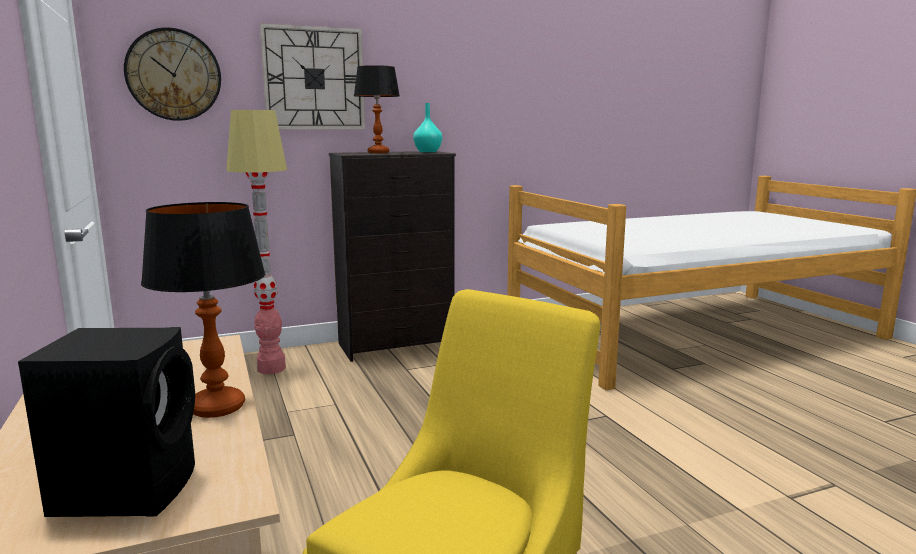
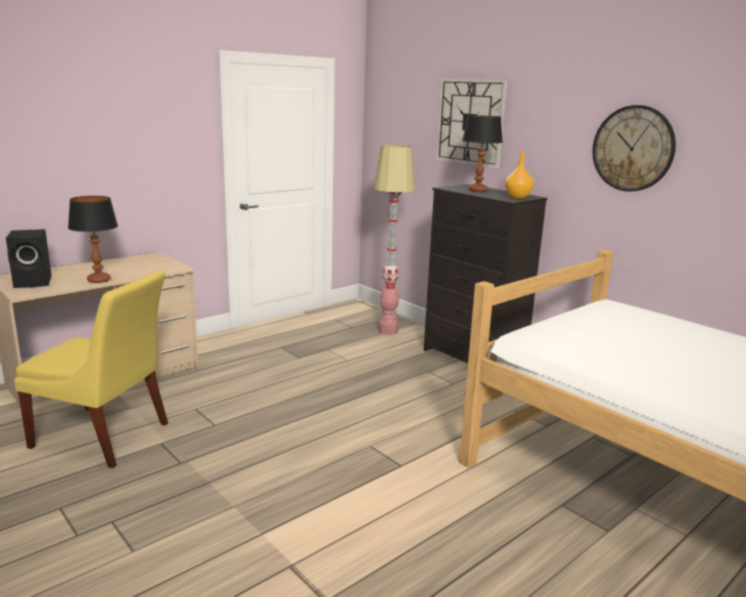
camera: 70 degrees right, 5 degrees up
(173, 75) = (396, 116): wall clock -> wall clock (633, 148)
(427, 152) = (517, 197): turquoise vase -> orange vase

